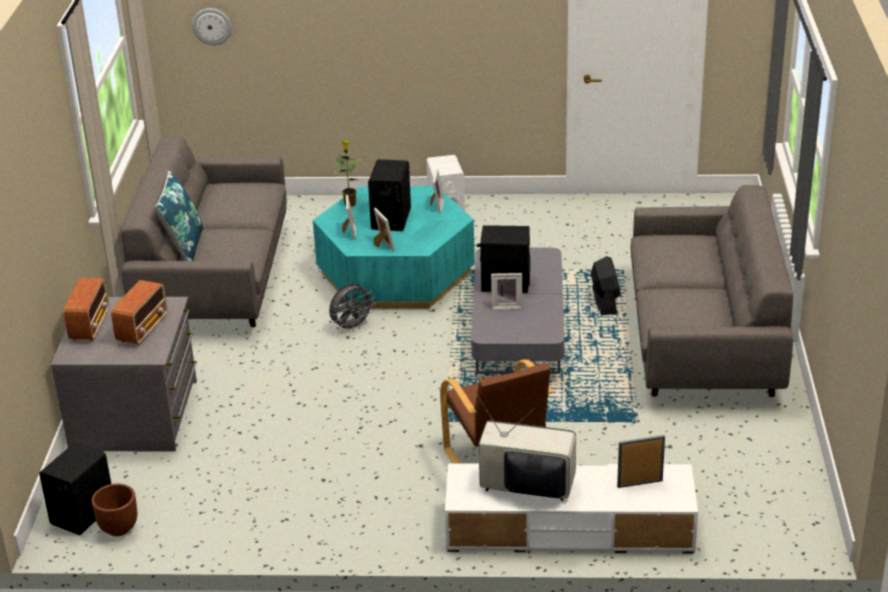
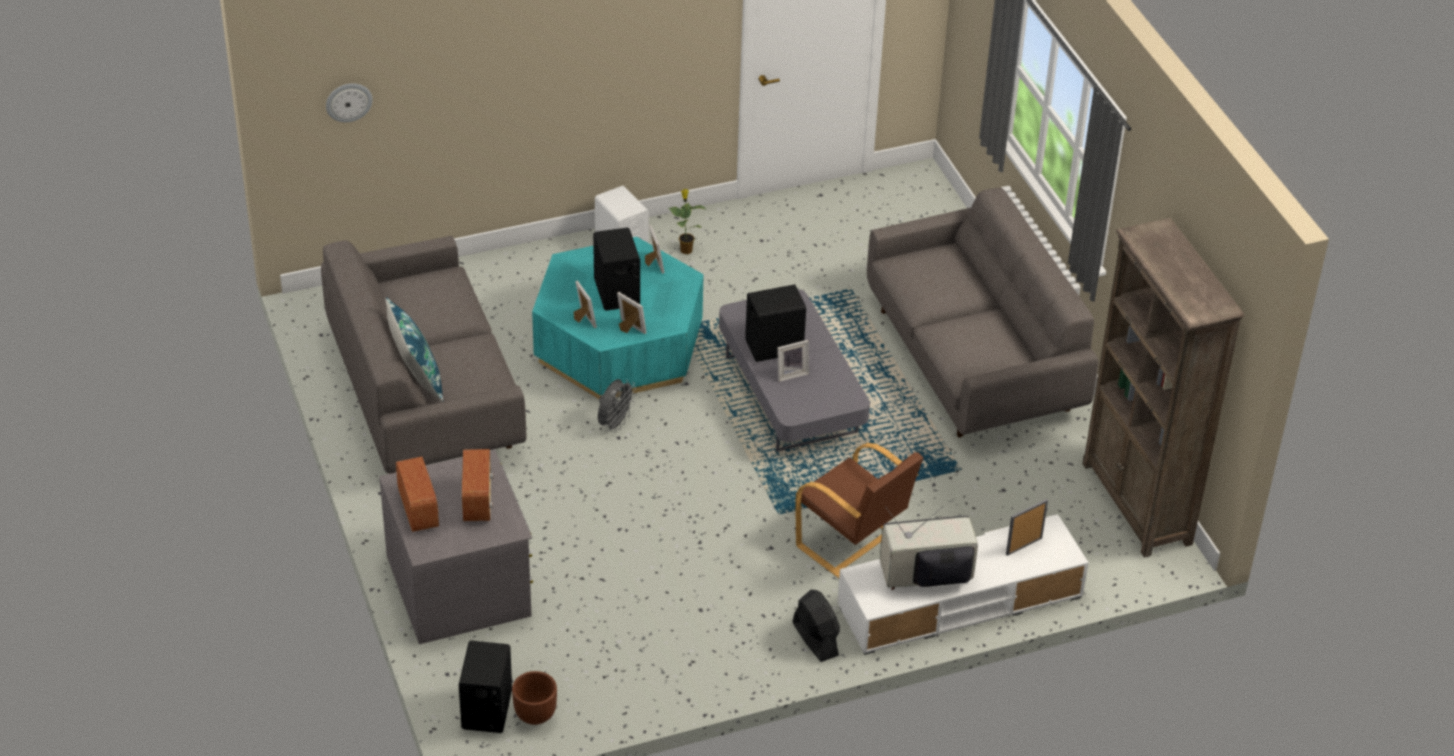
camera: 25 degrees left, 10 degrees up
(350, 203) = (558, 280): potted plant -> potted plant (685, 250)
(604, 302) = (854, 334): black fan -> black fan (815, 639)
(798, 486) = (1137, 504): none -> brown bookcase

